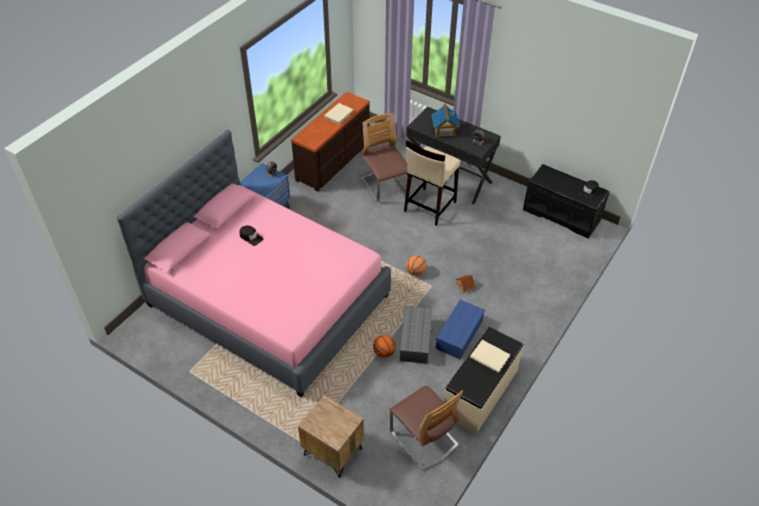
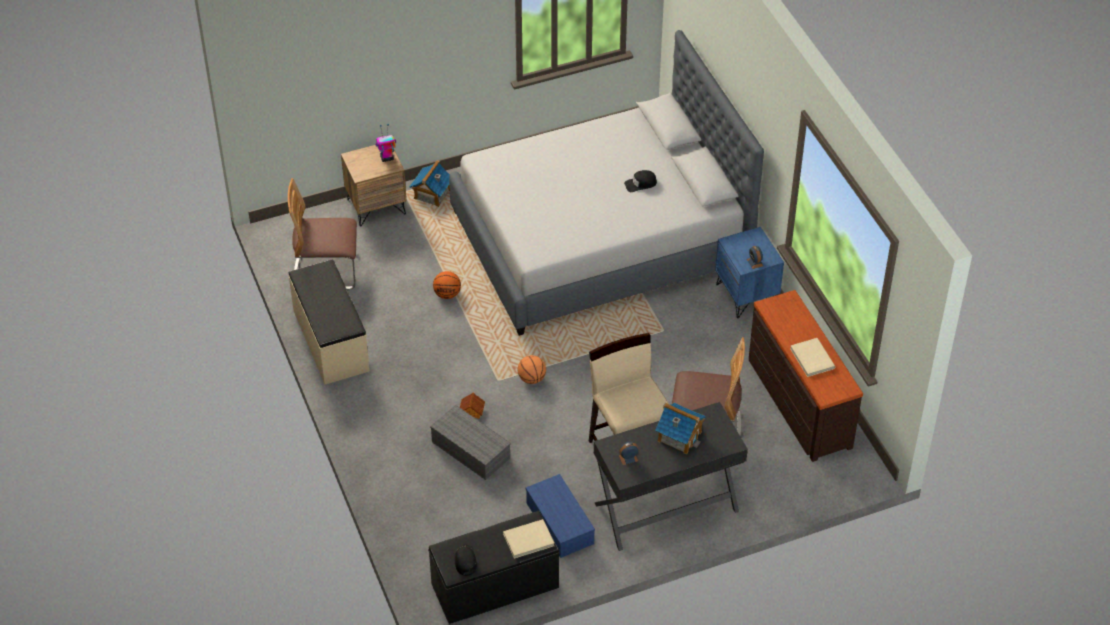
camera: 125 degrees right, 0 degrees up
(268, 300) = (600, 239): pink bed -> grey bed
(293, 423) = (432, 194): none -> toy house
(320, 414) = (386, 158): none -> toy robot
(416, 340) = (438, 327): grey storage box -> grey storage box (469, 450)
(459, 333) = (413, 366): blue storage box -> blue storage box (561, 524)
(490, 356) = (331, 309): beige book -> beige book (529, 540)

